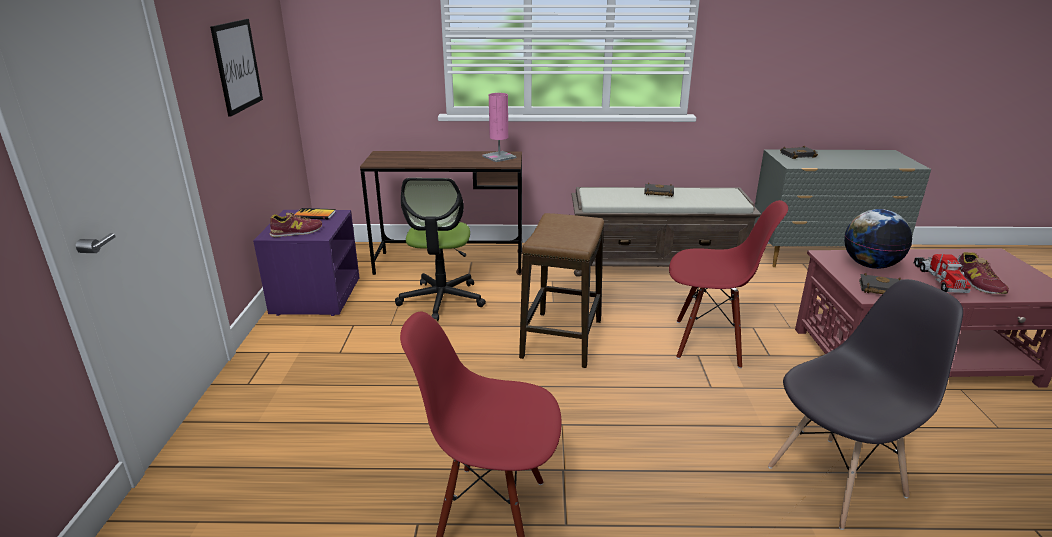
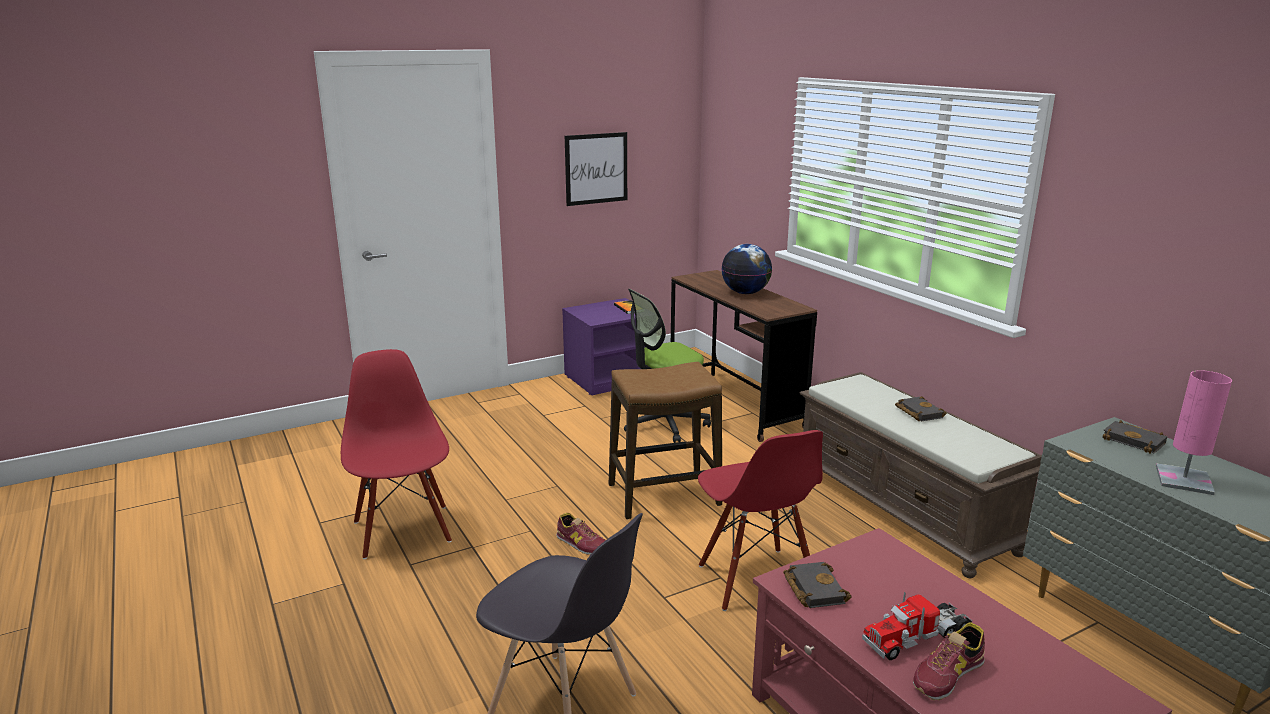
camera: 60 degrees right, 5 degrees down
(296, 232) = (591, 313): shoe -> shoe (581, 544)
(499, 157) = (780, 306): pink table lamp -> pink table lamp (1184, 480)
(870, 265) = (889, 577): globe -> globe (745, 293)

